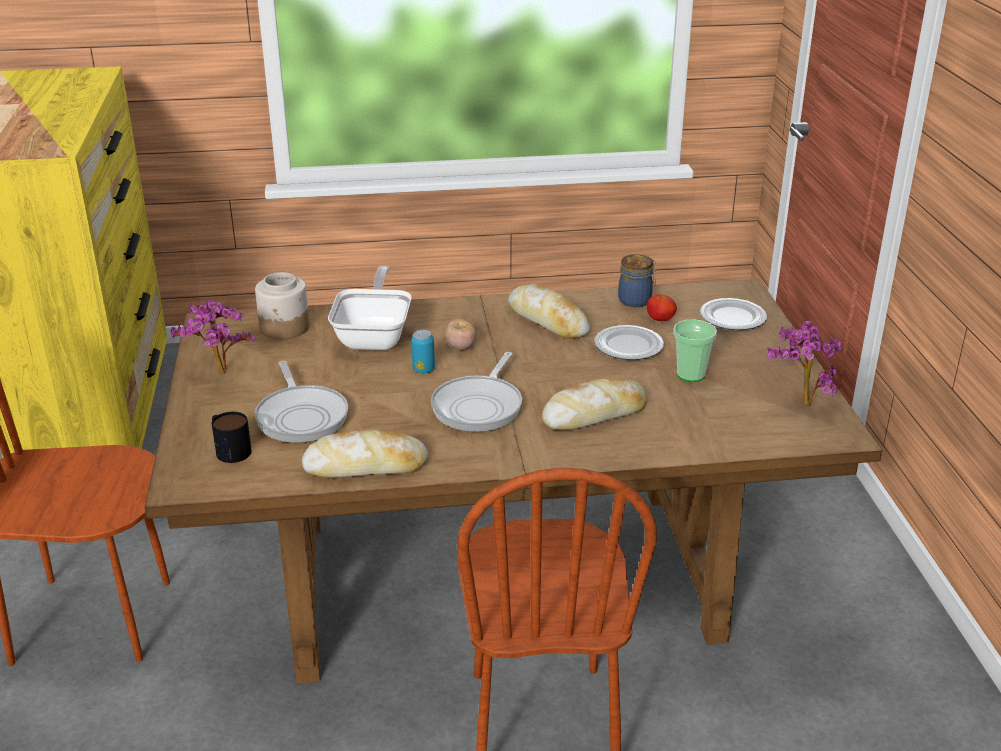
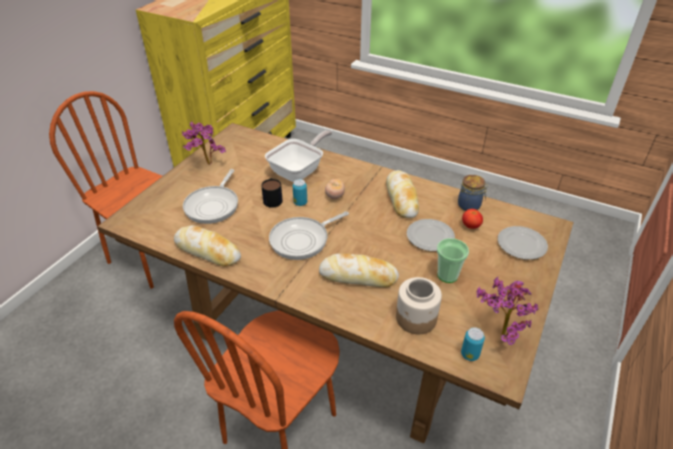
camera: 35 degrees right, 10 degrees up
(229, 449) = (163, 210): mug -> mug (272, 198)
(285, 327) = (264, 148): jar -> jar (416, 318)
(793, 432) = (469, 354): none -> can

